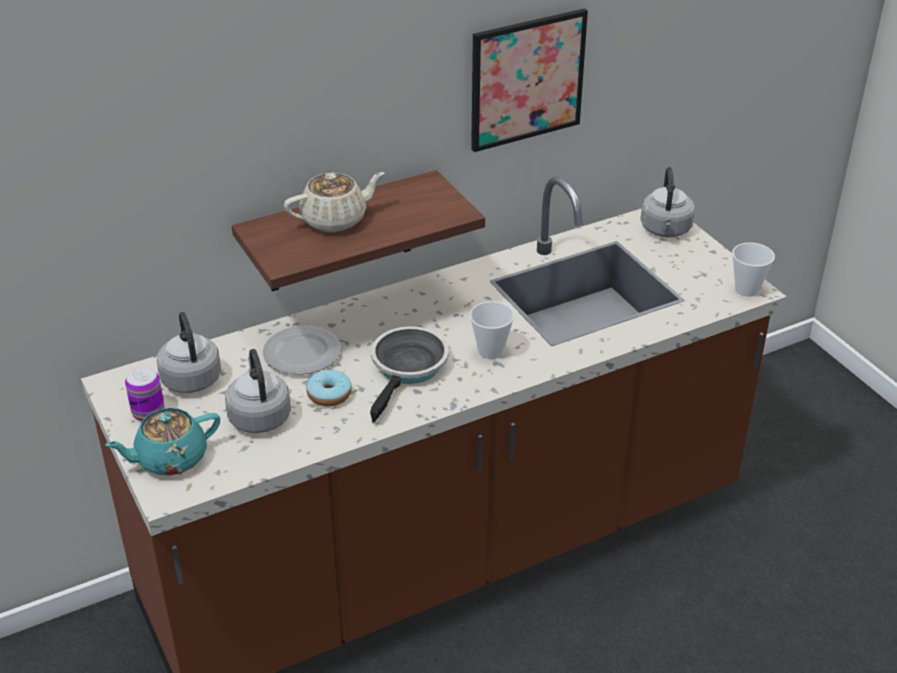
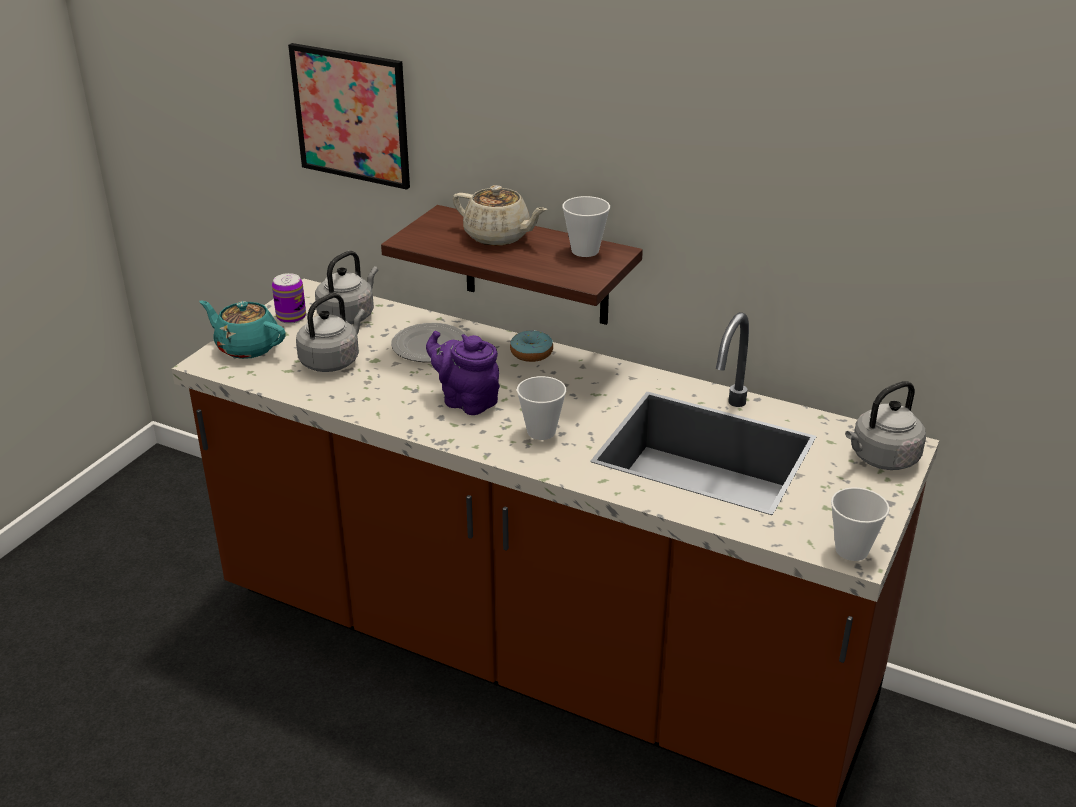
camera: 55 degrees right, 5 degrees down
(329, 395) = (390, 379): donut -> donut (531, 353)
(408, 369) = (466, 401): frying pan -> purple teapot
(410, 193) = (585, 251): none -> cup
(527, 79) = (759, 192): picture -> picture (351, 115)

